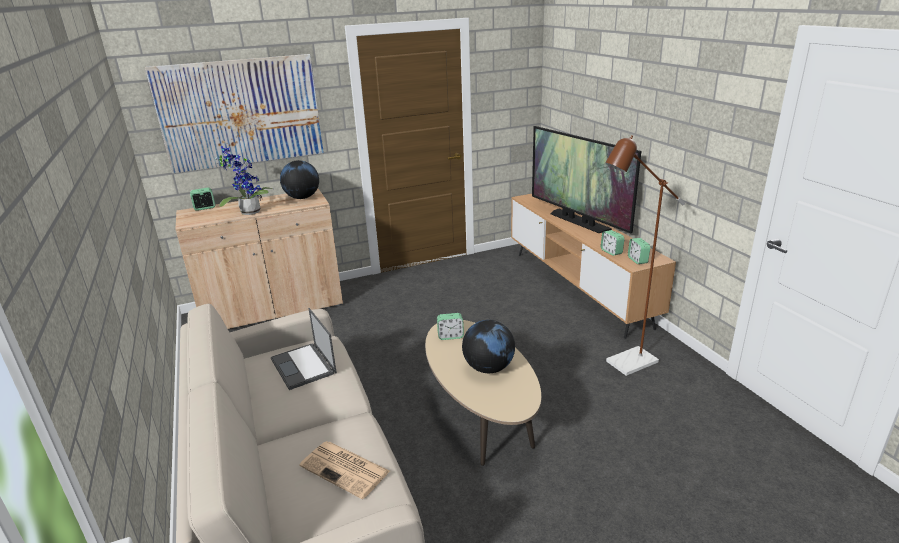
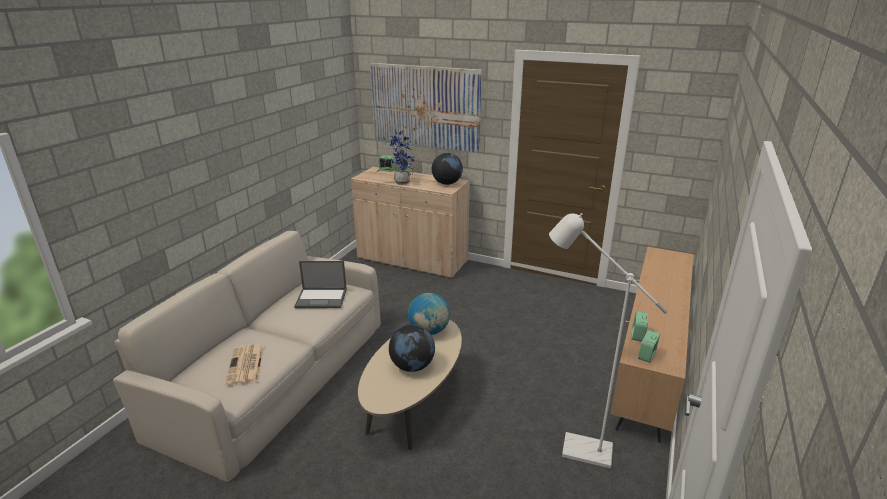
camera: 45 degrees right, 0 degrees up
(304, 366) = (322, 298): laptop -> laptop turned 105 degrees counterclockwise
(450, 336) = (429, 331): alarm clock -> globe
(578, 221) = (664, 295): television -> none
(625, 364) = (577, 449): brown floor lamp -> white floor lamp

